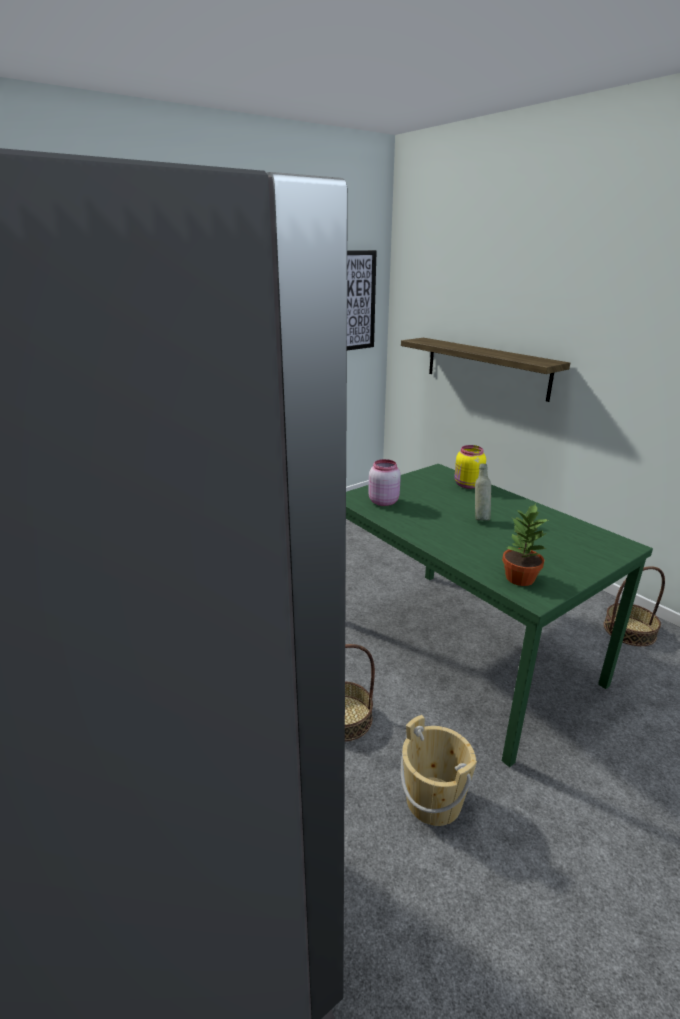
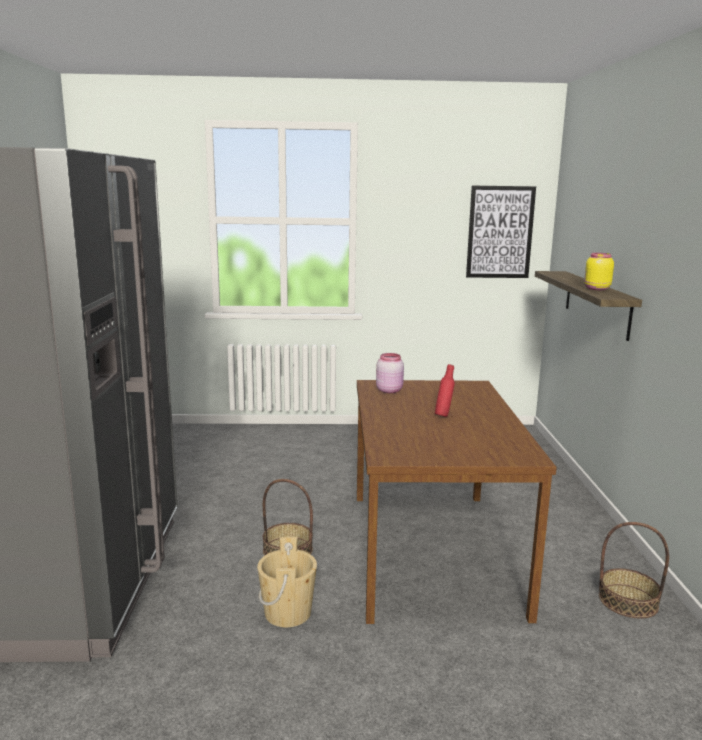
camera: 35 degrees right, 10 degrees down
(458, 649) = (430, 549): green dining table -> brown dining table
(467, 485) = (480, 397): yellow jar -> yellow jar (596, 289)
(480, 518) = (443, 415): grey bottle -> red bottle
(519, 578) = (396, 448): potted plant -> none

